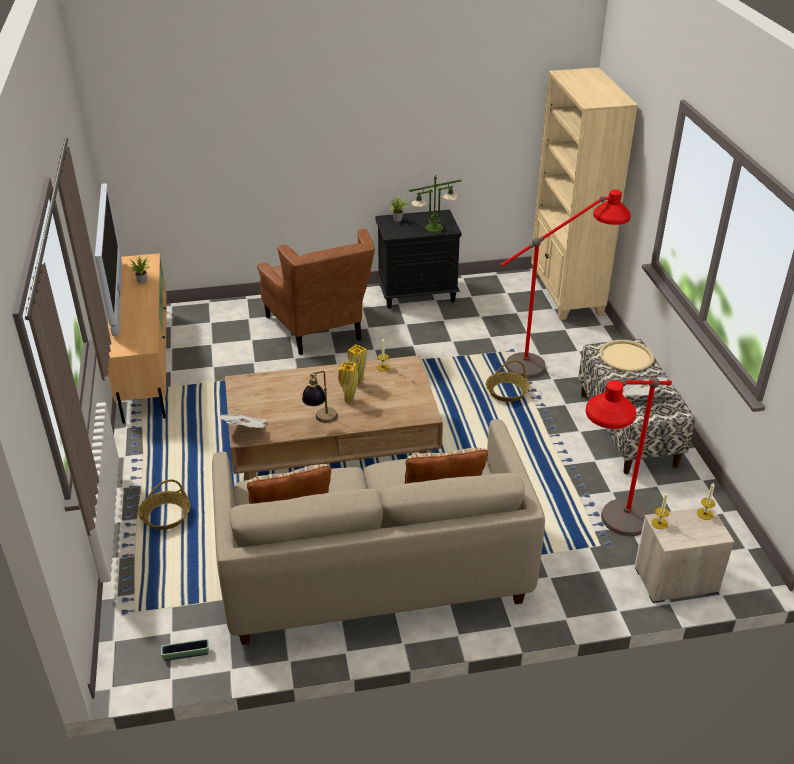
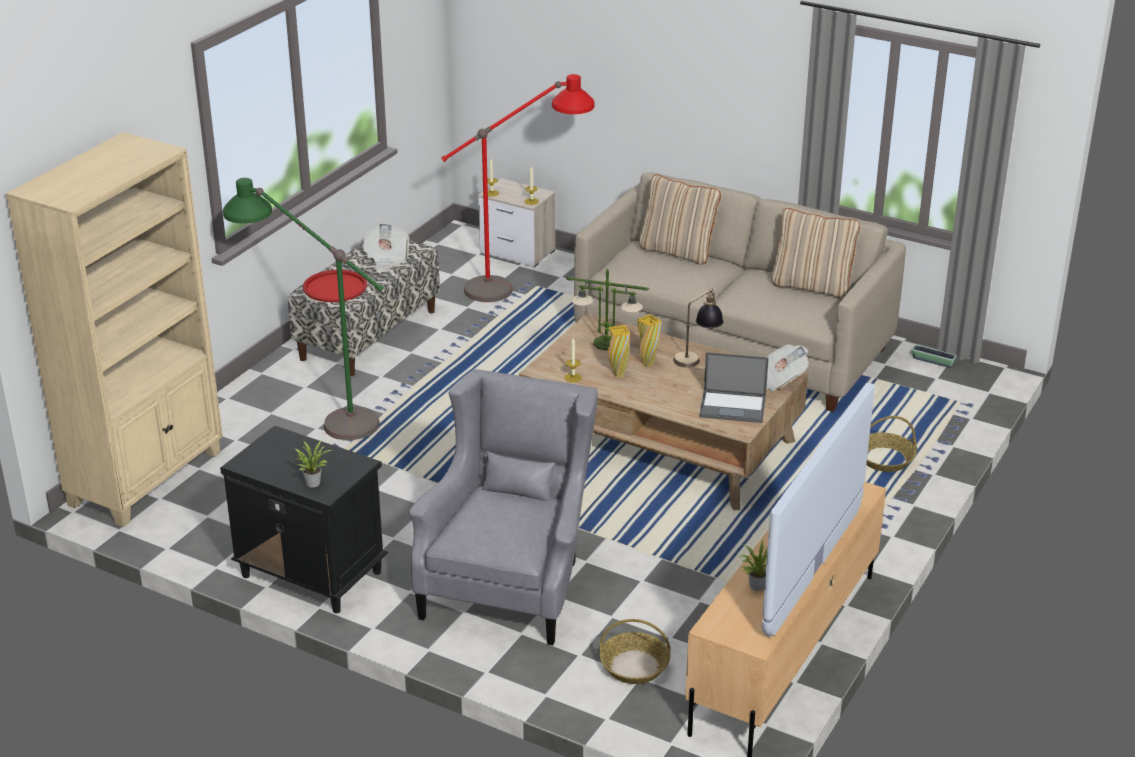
camera: 140 degrees left, 5 degrees down
(258, 395) = (733, 406): none -> laptop
(320, 332) = (511, 582): brown armchair -> grey armchair
(433, 228) = (295, 446): table lamp -> table lamp (607, 343)
(507, 391) = (414, 411): basket -> basket (634, 666)
(552, 362) = (317, 416): red floor lamp -> green floor lamp
(626, 356) = (335, 287): beige tray -> red tray

